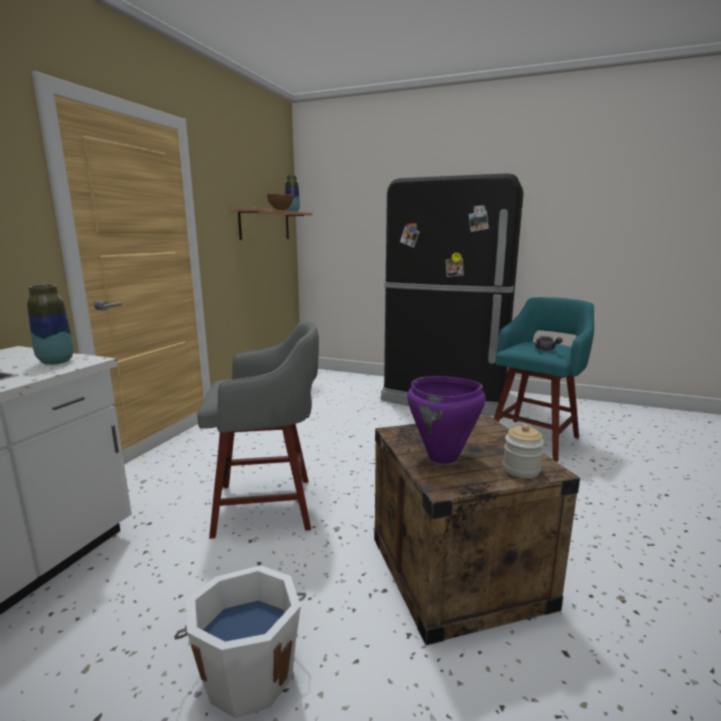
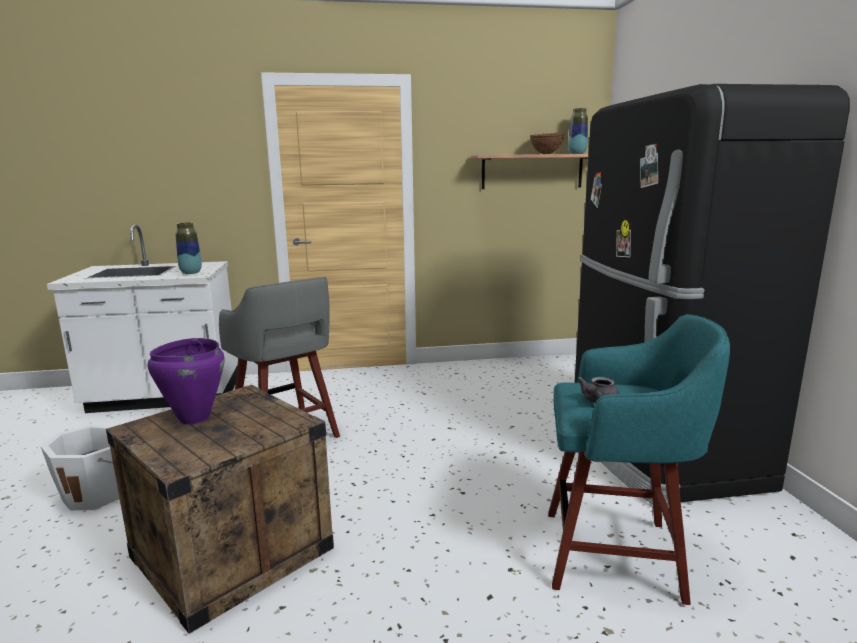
camera: 60 degrees right, 0 degrees up
(521, 469) = (176, 453): jar -> none

